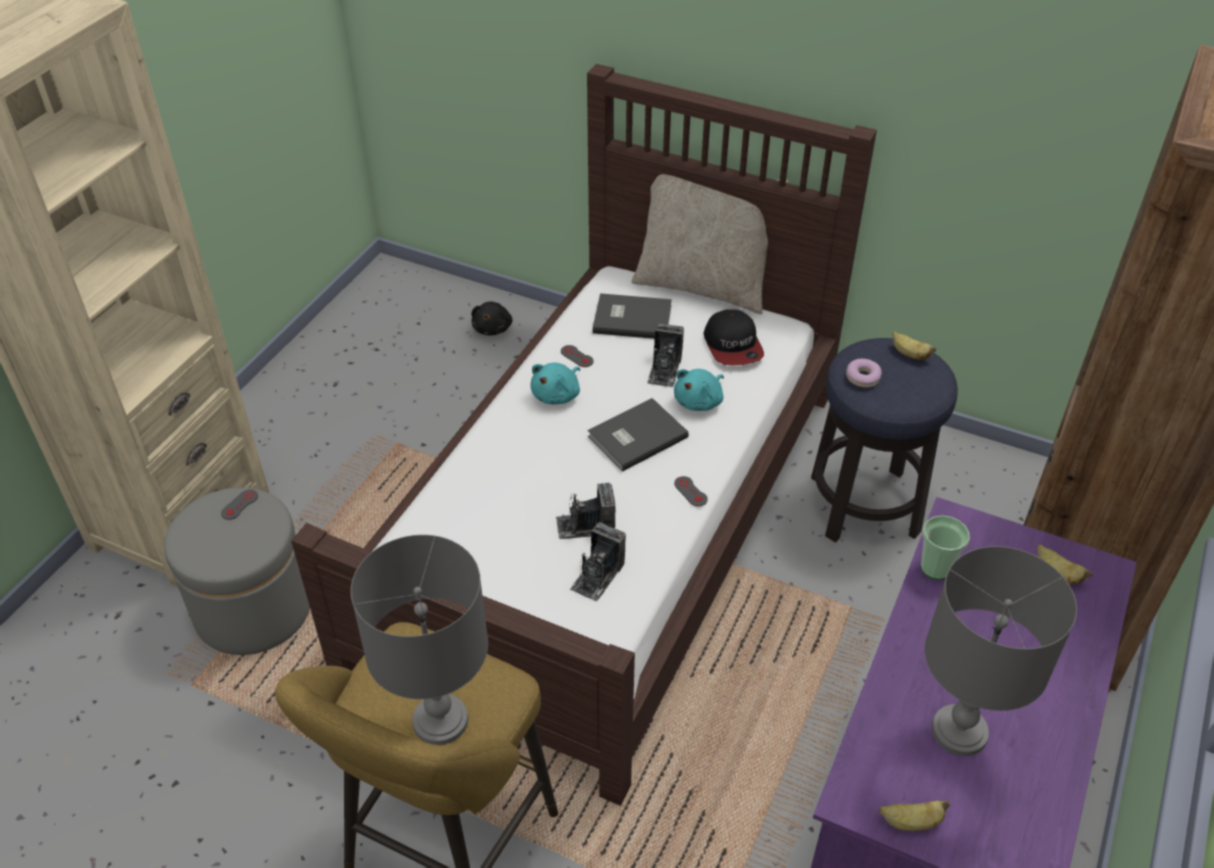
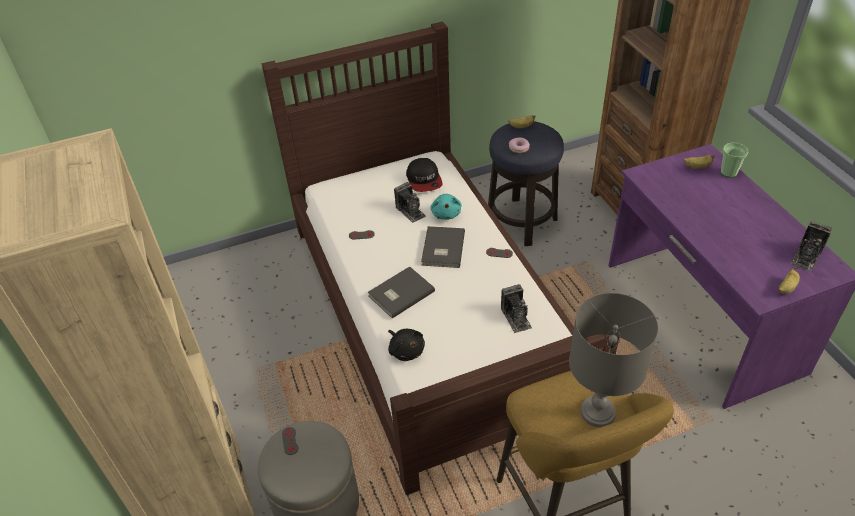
camera: 45 degrees left, 0 degrees up
(493, 328) = (244, 271): black plush toy -> black plush toy (406, 350)
(557, 395) = (379, 258): turquoise plush toy -> none
(585, 526) = (479, 302): camera -> camera (806, 256)
(631, 318) = (360, 200): grey book -> grey book (399, 293)
(703, 285) = (369, 164): beige pillow -> none
(733, 346) = (424, 180): cap -> cap turned 45 degrees clockwise
(935, 568) = (661, 196): cup -> cup (728, 172)
(958, 731) = (752, 245): grey table lamp -> none

